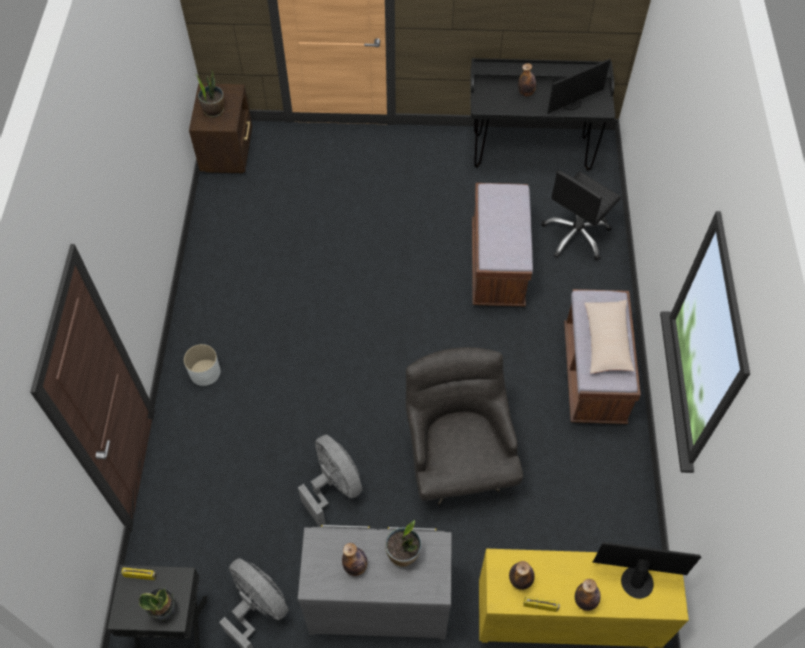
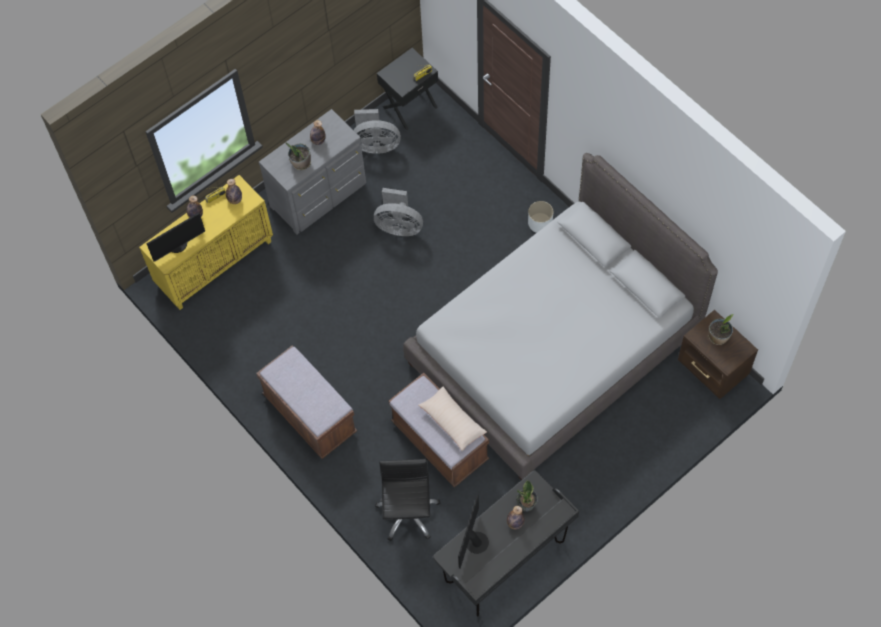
camera: 140 degrees right, 5 degrees up
(164, 609) = (395, 72): potted plant -> potted plant (527, 504)
(324, 260) = (554, 348): none -> grey bed
(458, 457) = (346, 297): grey armchair -> none
(607, 341) = (301, 388): beige pillow -> beige pillow (452, 421)

